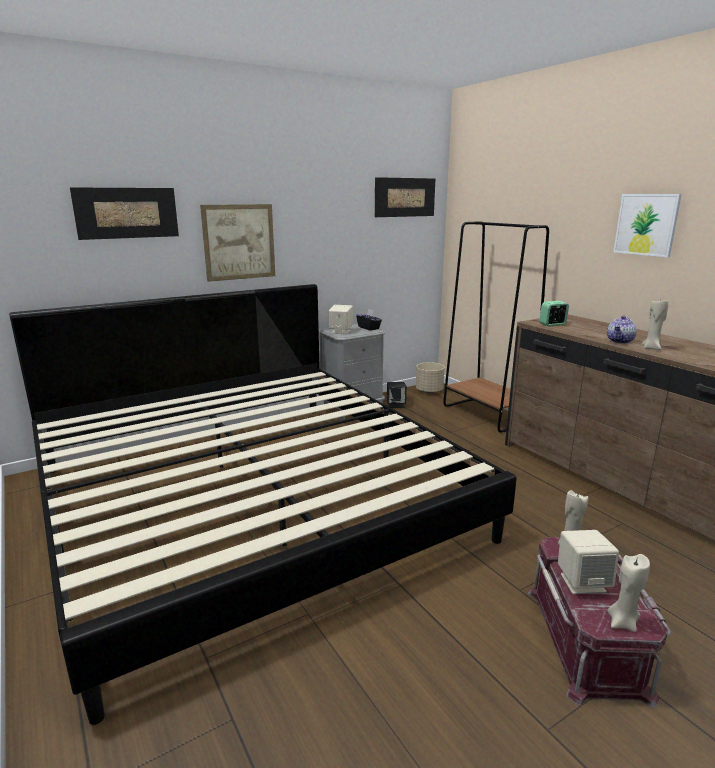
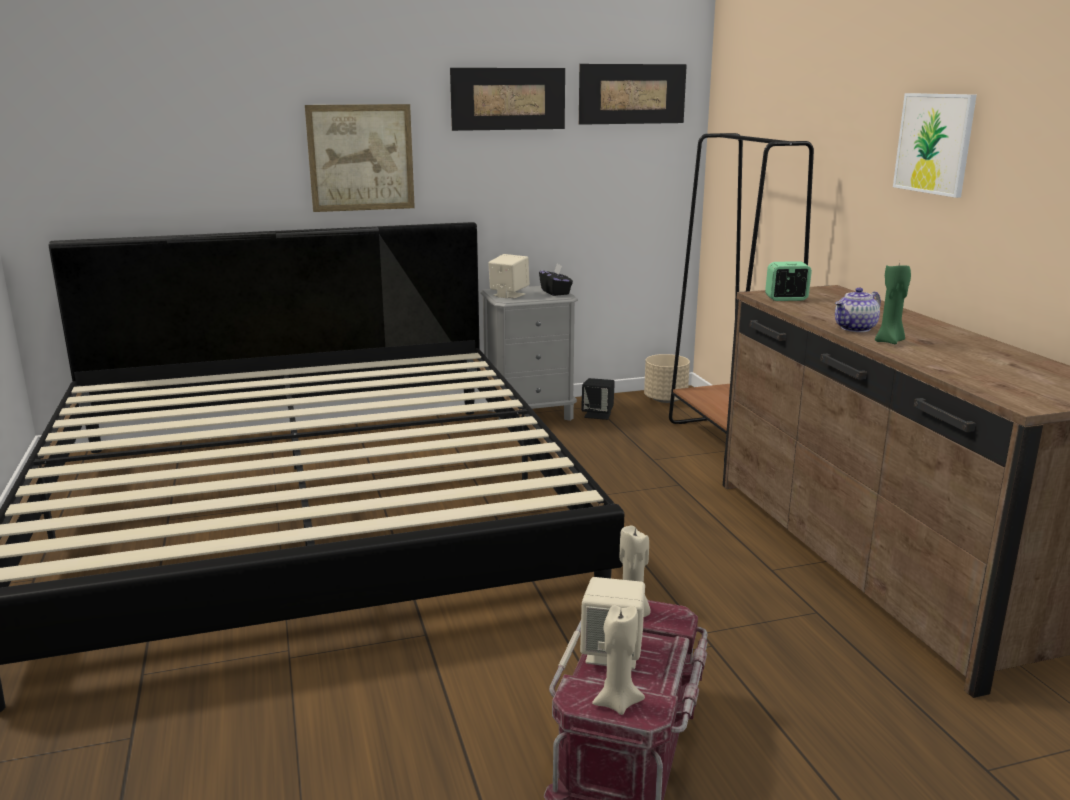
camera: 15 degrees right, 0 degrees up
(127, 213) = (203, 115): picture -> picture (508, 99)
(651, 348) = (890, 341): beige candle -> green candle

